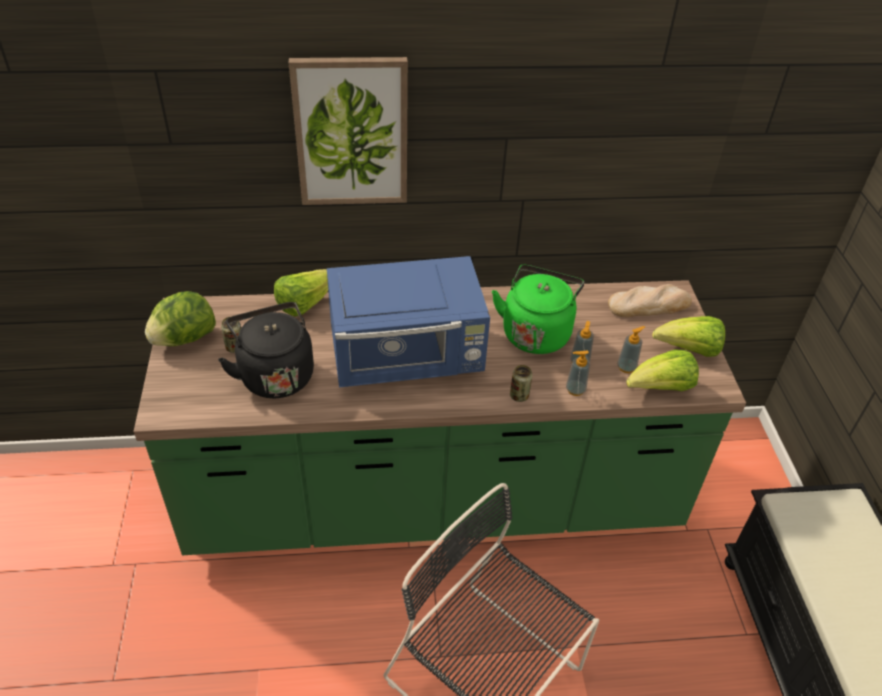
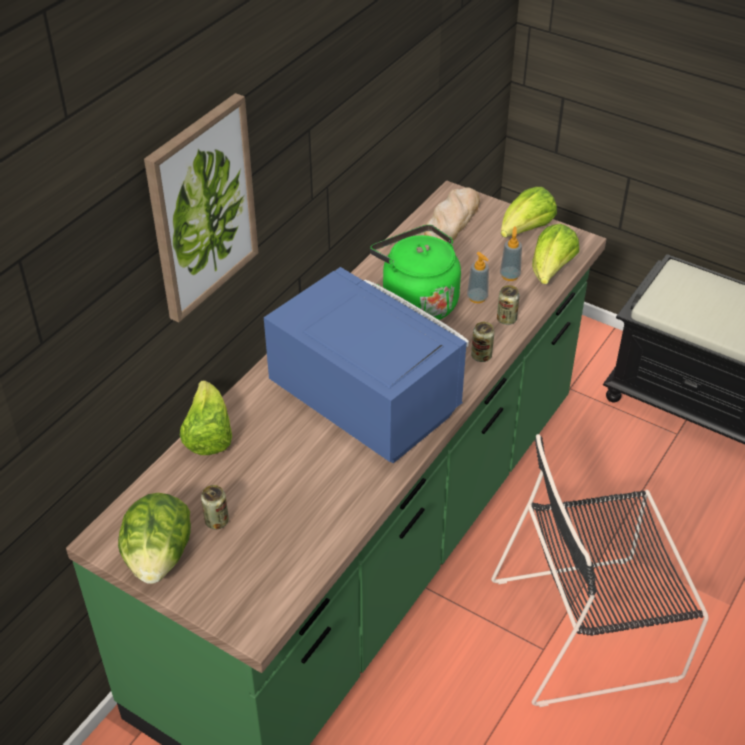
camera: 50 degrees left, 0 degrees up
(275, 374) = (289, 508): black kettle -> none
(408, 358) = (364, 401): blue microwave -> blue microwave turned 75 degrees counterclockwise
(575, 390) = (506, 319): soap dispenser -> can

